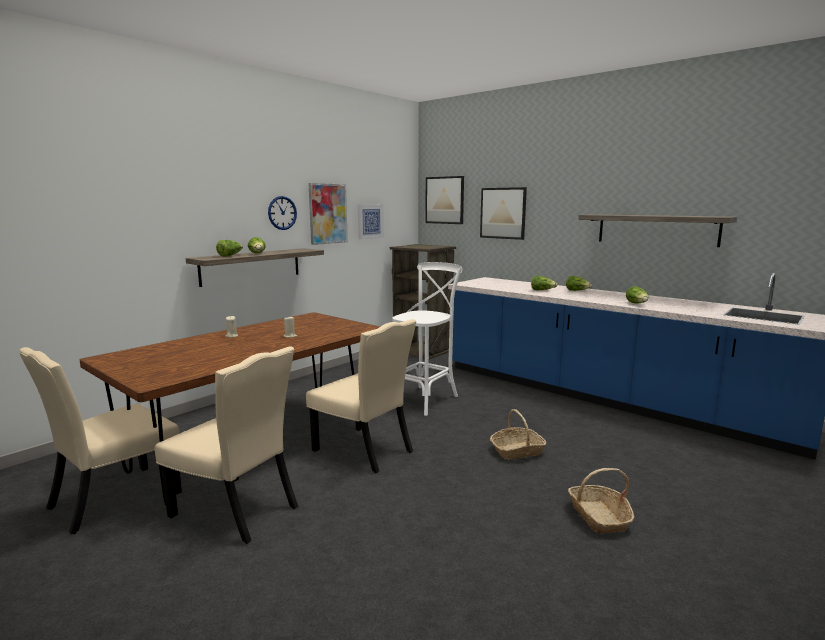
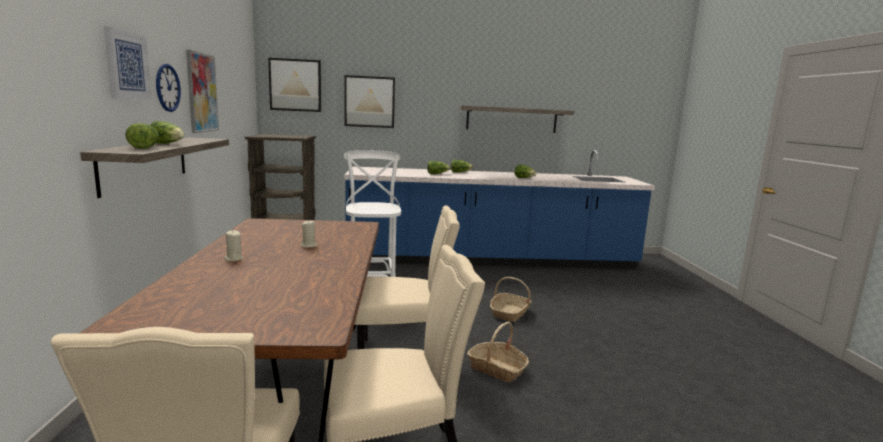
camera: 45 degrees left, 0 degrees up
(370, 221) = (230, 105): picture -> picture (127, 65)
(599, 517) = (620, 336): basket -> basket (497, 369)

